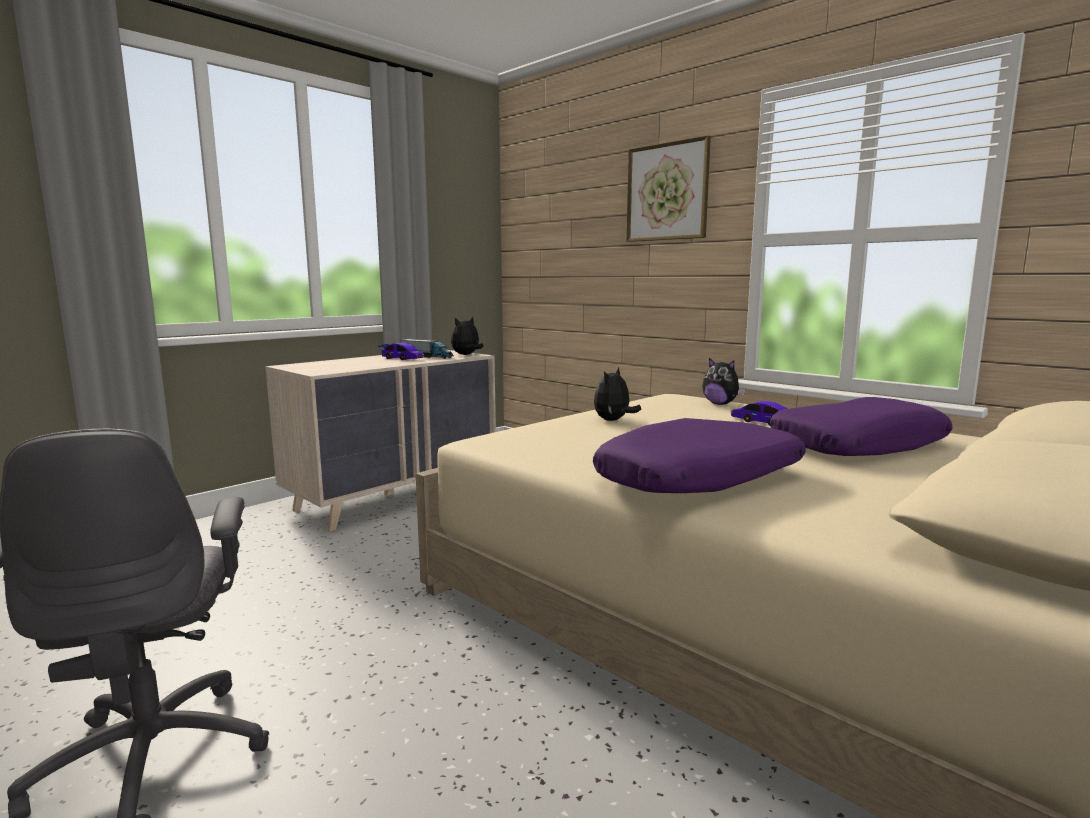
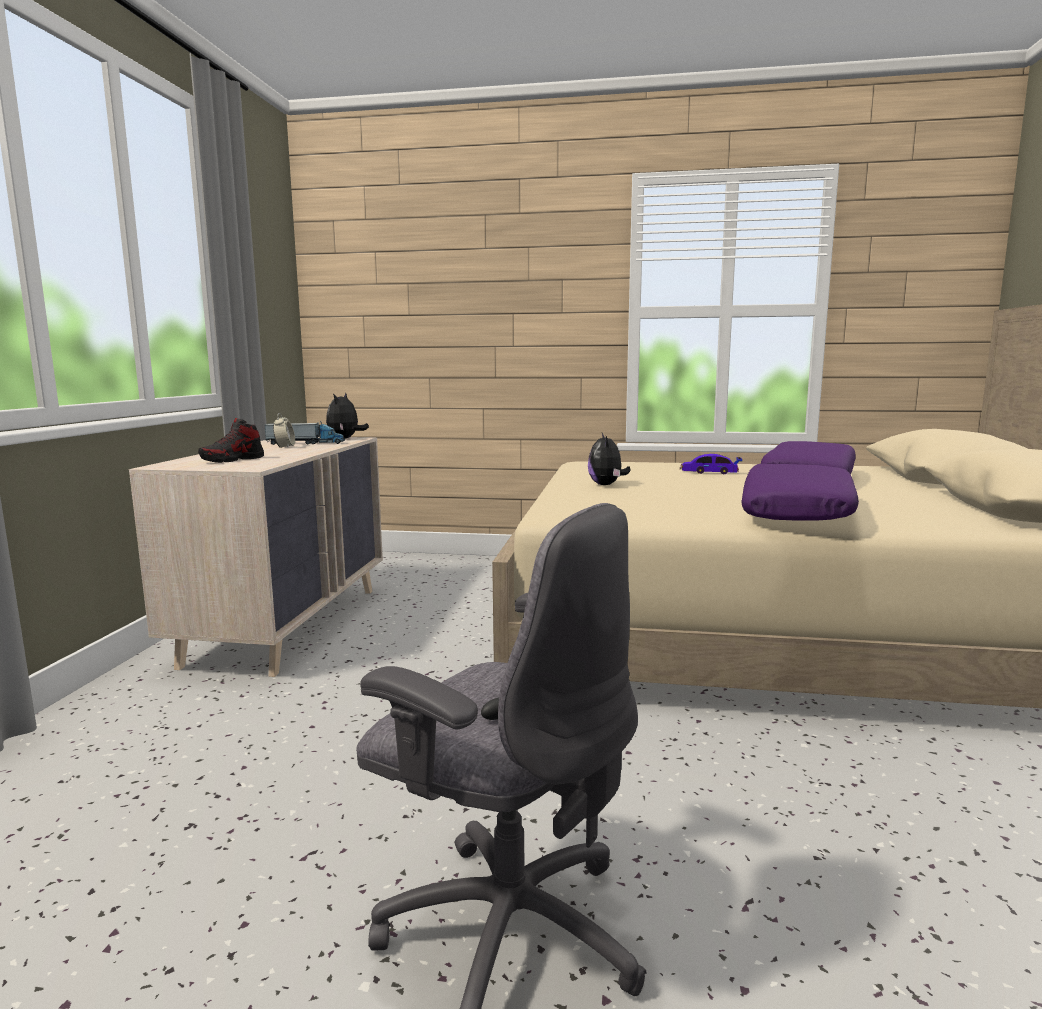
camera: 35 degrees left, 0 degrees up
(334, 365) = (233, 460): none -> shoe
(402, 358) = (285, 447): toy car -> alarm clock
(667, 192) = (534, 261): picture -> none
(720, 404) = (640, 464): plush toy -> none

